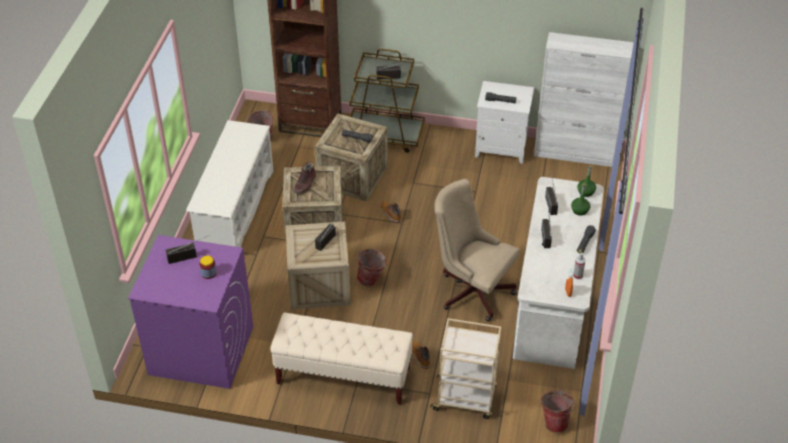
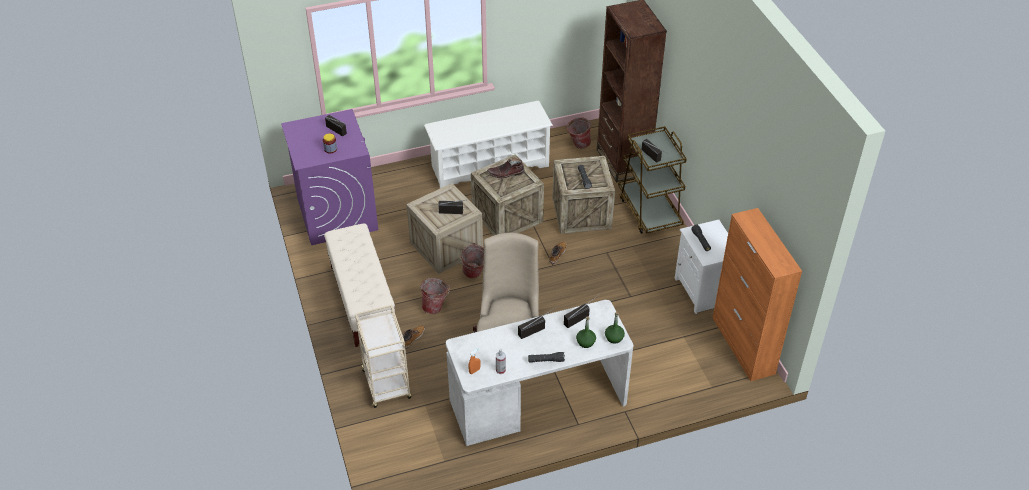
camera: 60 degrees right, 0 degrees up
(555, 421) = (399, 454): bucket -> bucket (436, 307)
(575, 153) = (743, 346): white cabinet -> orange cabinet

